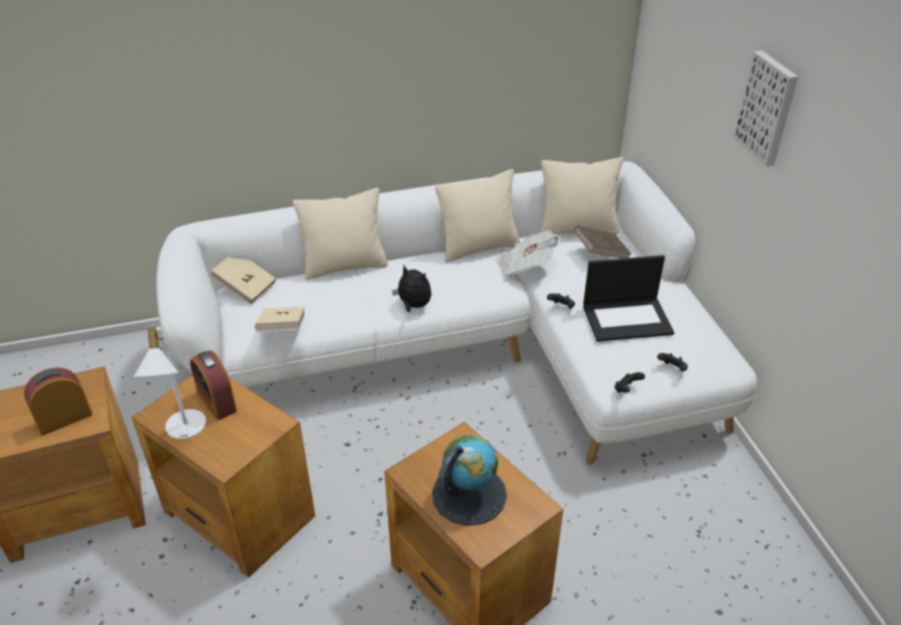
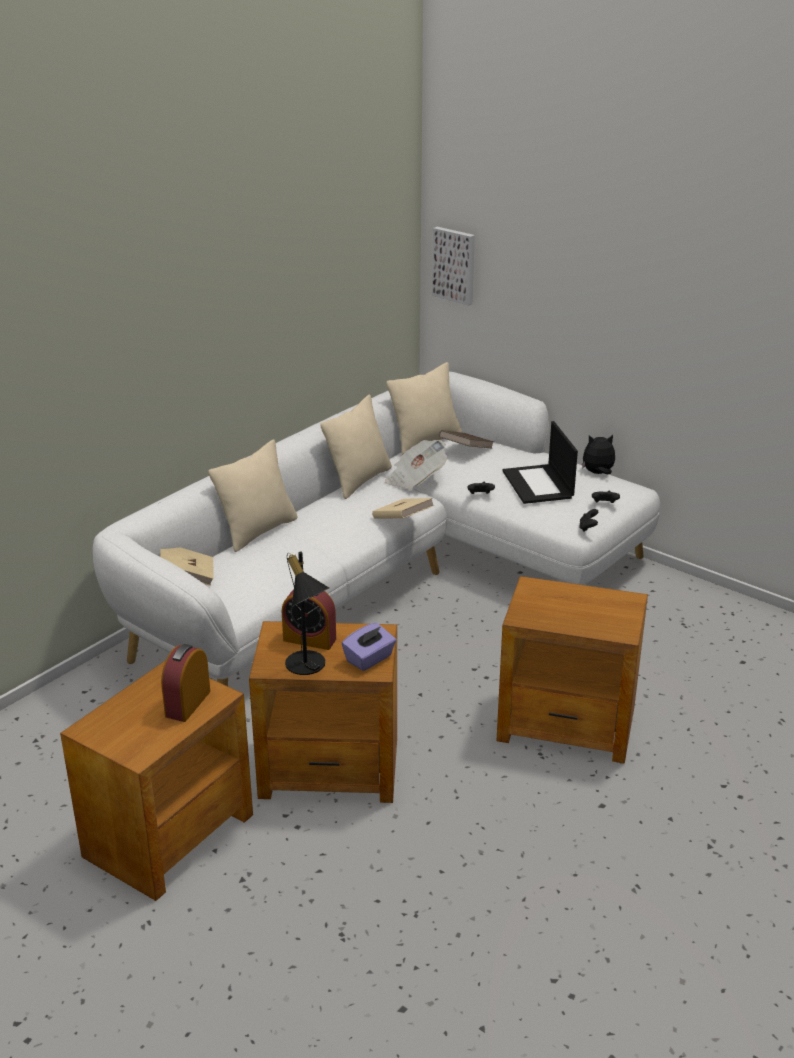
camera: 35 degrees left, 10 degrees down
(182, 430) = (308, 667): white table lamp -> black table lamp
(235, 448) = (369, 659): none -> purple tissue box
(282, 330) = (266, 592): beige book -> beige book (402, 520)
(413, 306) = (357, 537): plush toy -> plush toy (598, 473)
(469, 494) = (578, 612): globe -> none
(627, 319) = (538, 485): laptop -> laptop turned 120 degrees clockwise
(768, 108) = (609, 267): picture -> picture (455, 265)

